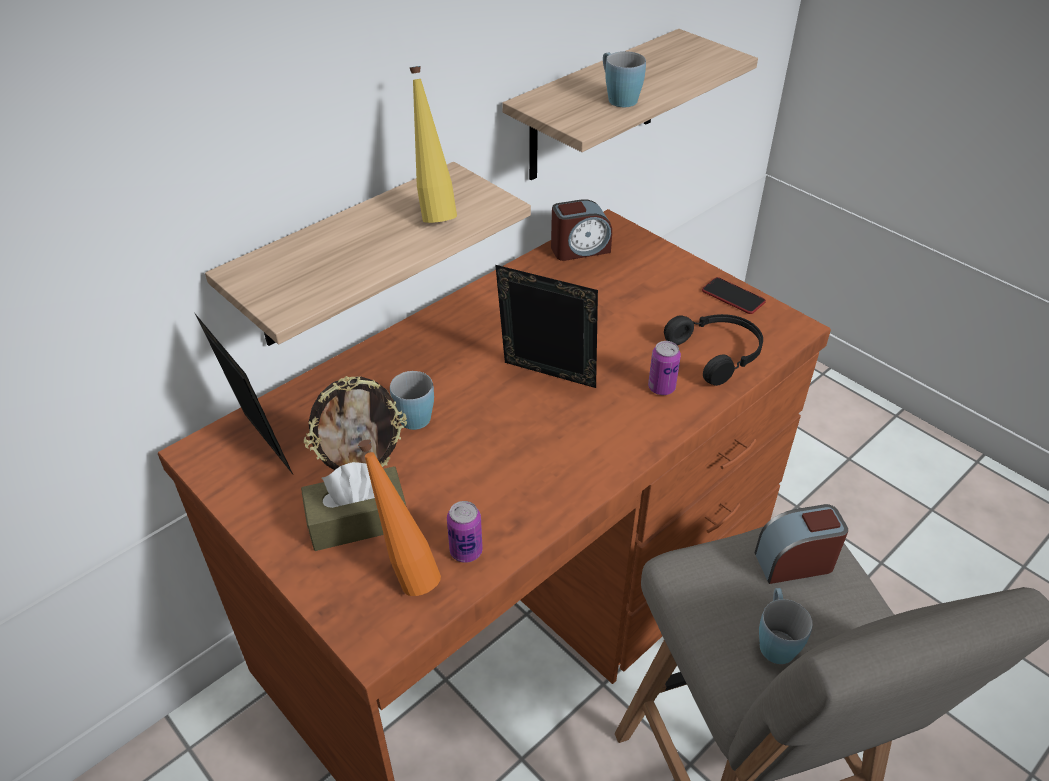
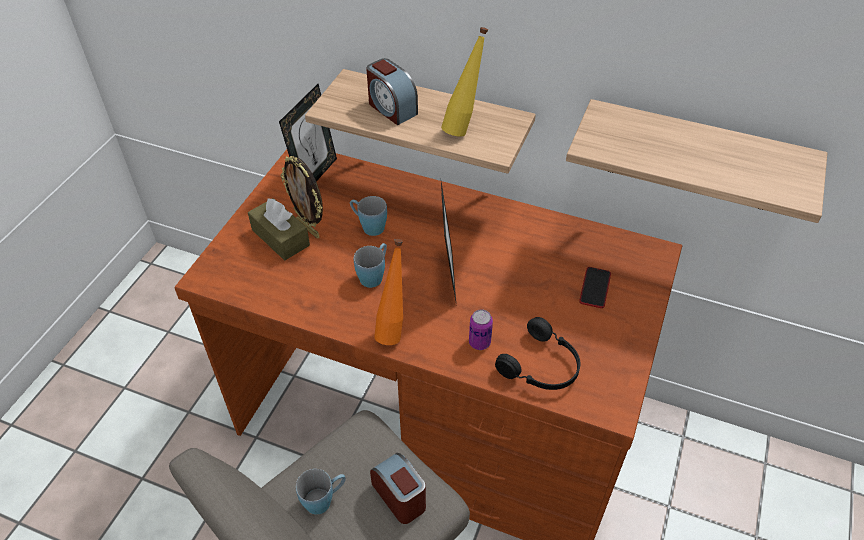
camera: 65 degrees right, 5 degrees up
(406, 572) = (253, 272): orange bottle -> orange bottle (393, 329)
(466, 551) = (279, 291): can -> none
(580, 249) = (611, 245): alarm clock -> alarm clock (391, 108)
(618, 98) = (652, 151): blue mug -> blue mug (374, 275)
(733, 297) = (624, 358): phone -> phone (595, 288)

